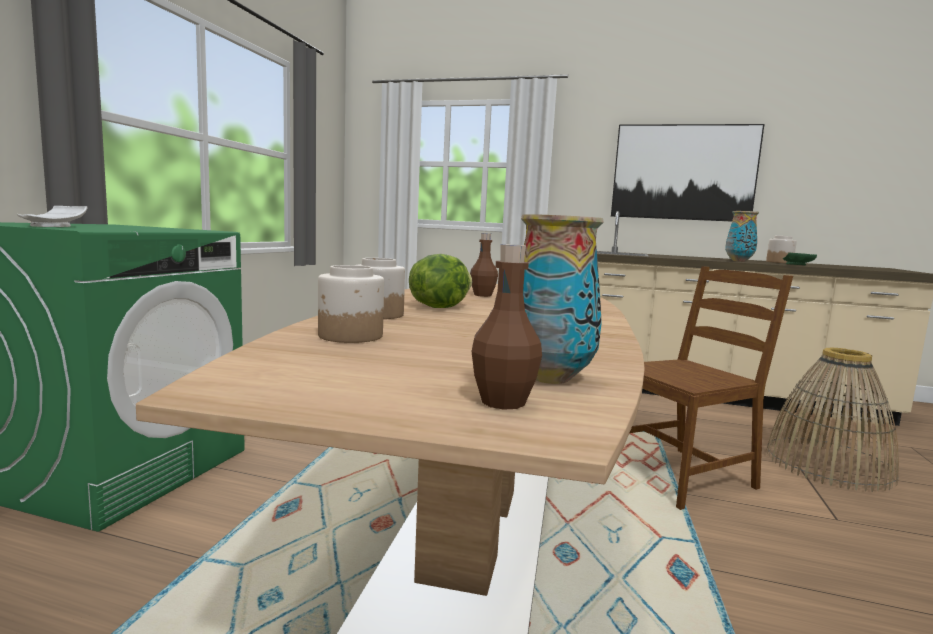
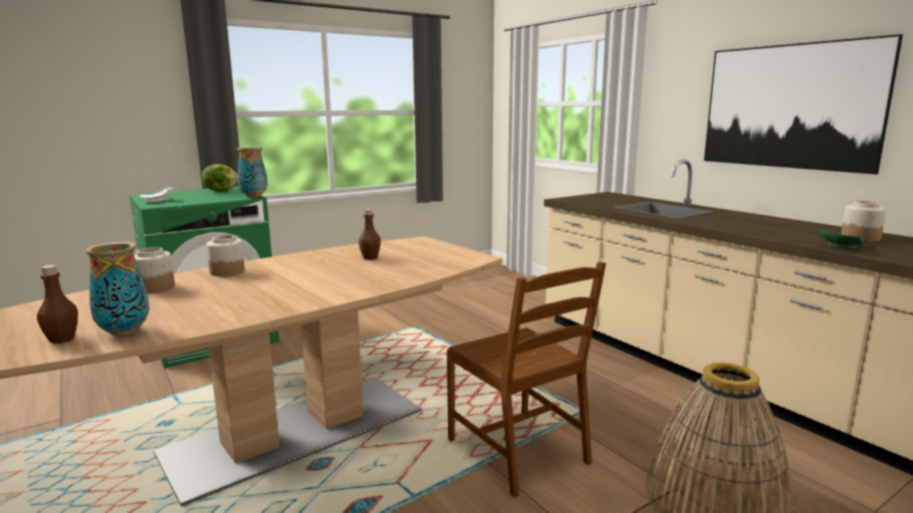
camera: 40 degrees right, 5 degrees up
(438, 307) = (287, 268): lettuce -> lettuce (221, 191)
(680, 476) = (520, 451): brown chair -> brown chair turned 45 degrees clockwise
(739, 261) = (776, 233): vase -> vase (254, 196)

